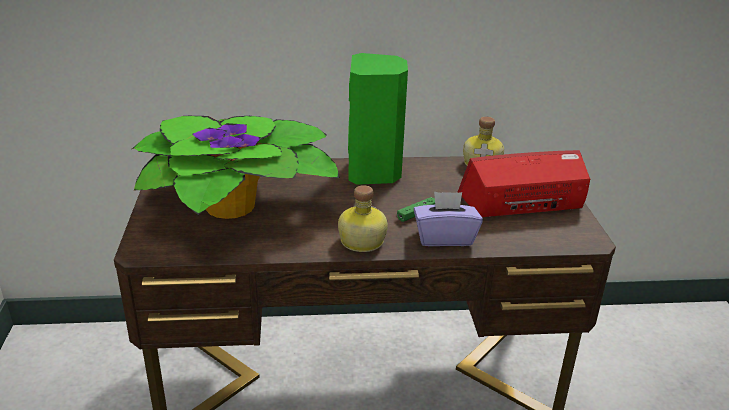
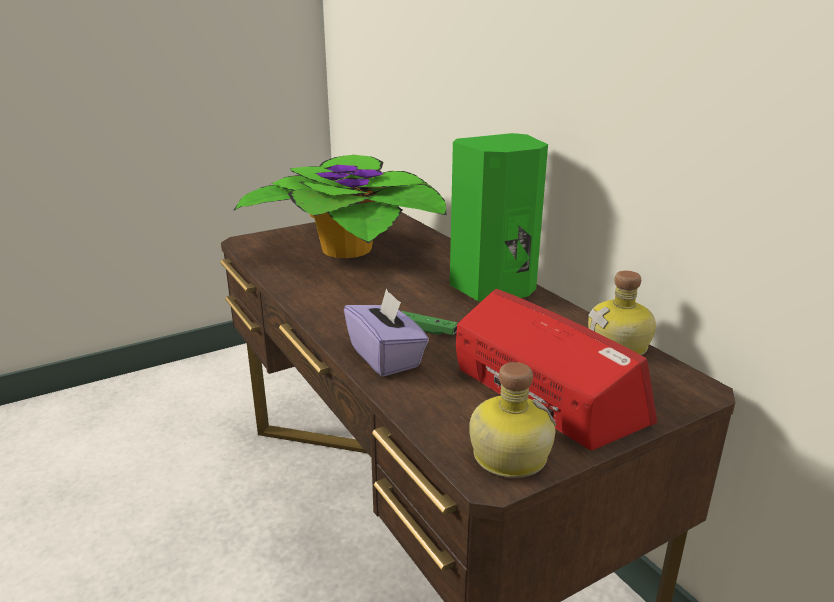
camera: 65 degrees right, 5 degrees down
(360, 241) = (334, 314): bottle -> bottle (507, 455)

